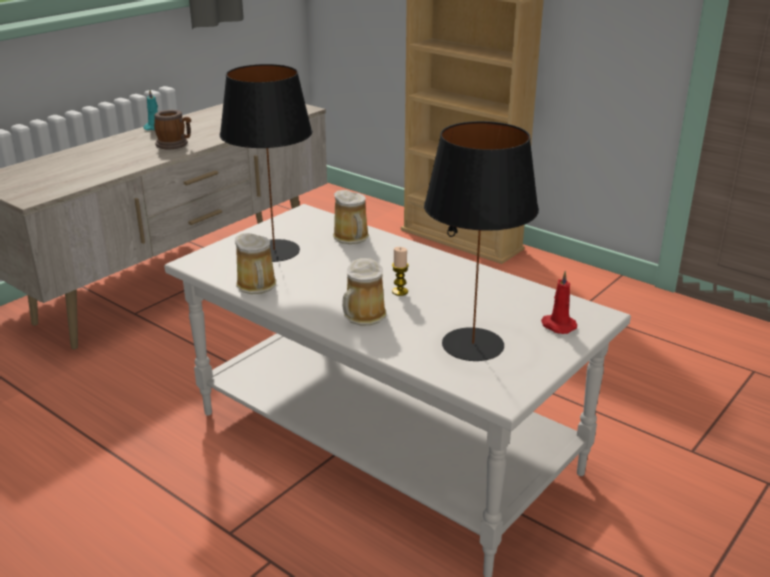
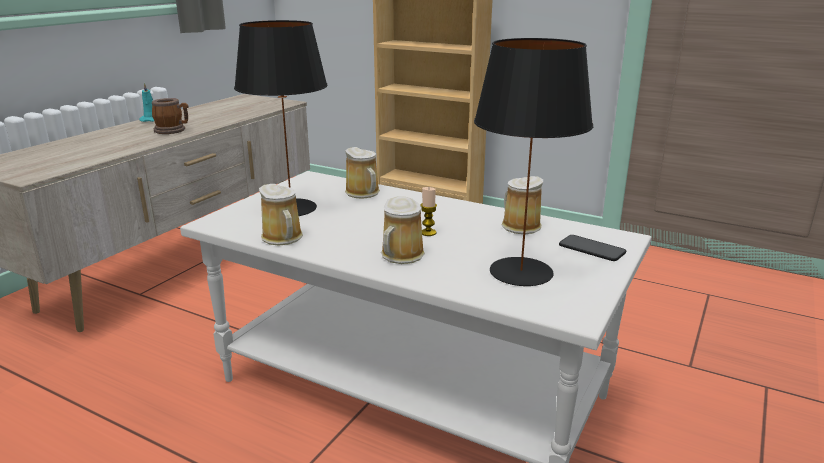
camera: 10 degrees left, 5 degrees down
(496, 291) = (519, 226): none -> mug
(557, 325) = (591, 249): red candle -> phone

